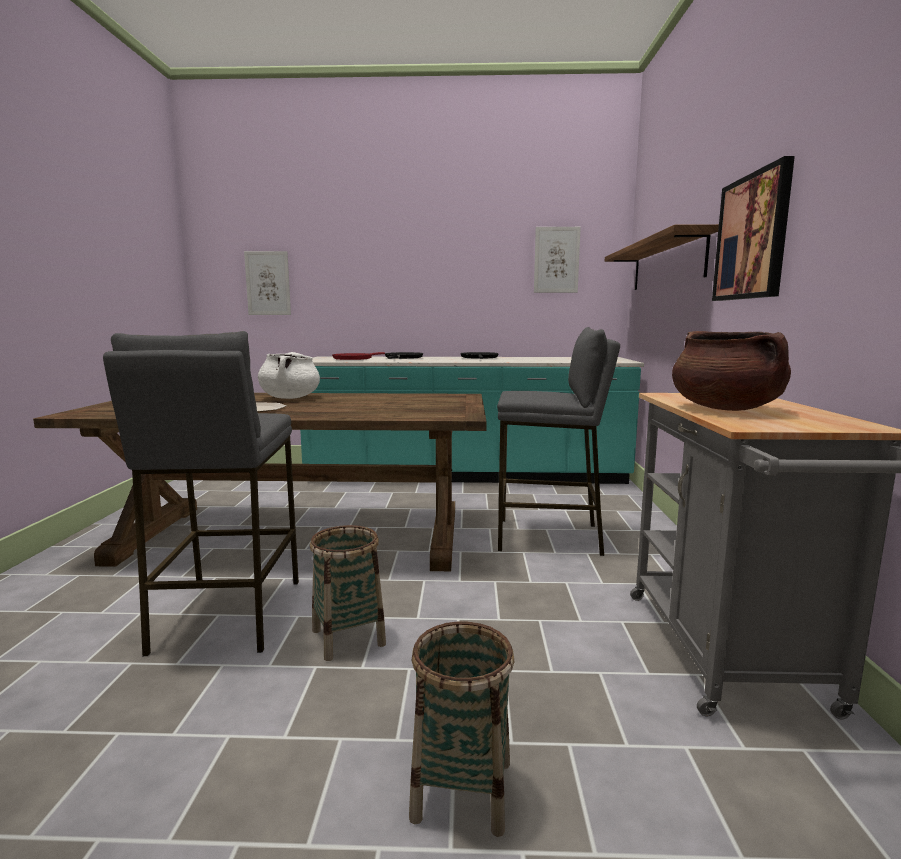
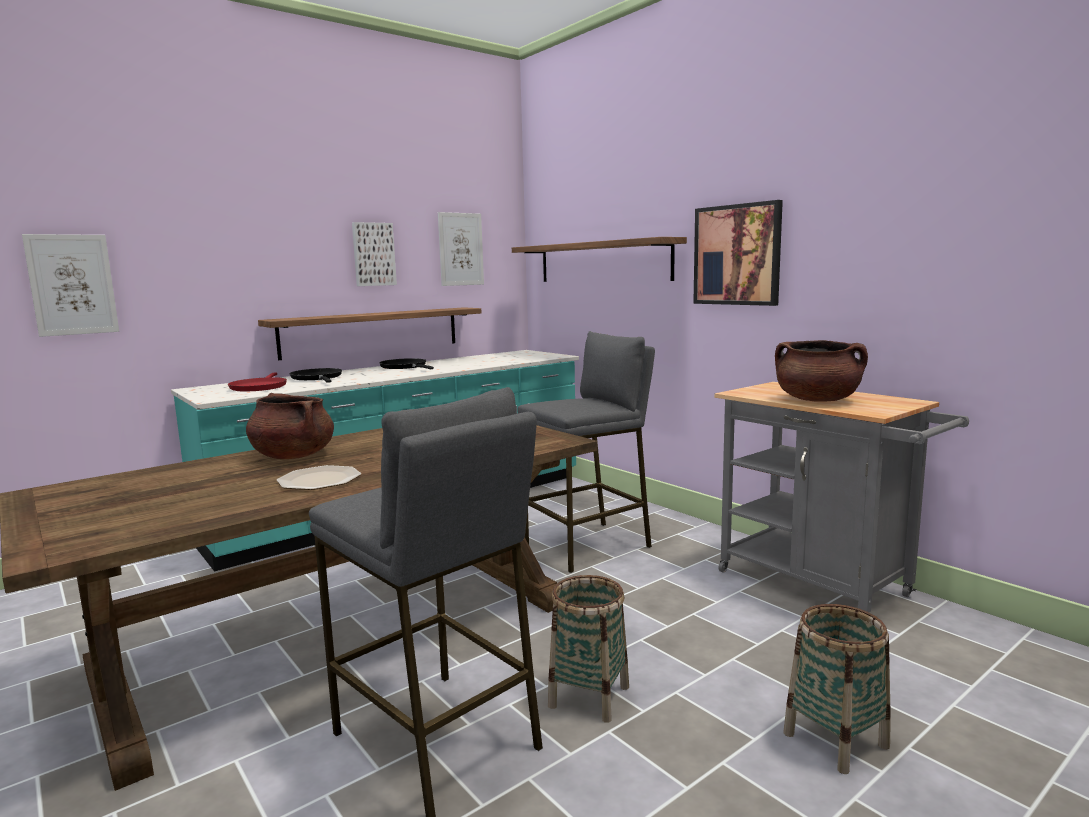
camera: 40 degrees left, 0 degrees up
(290, 398) = (293, 456): white cooking pot -> brown cooking pot
(466, 328) = (372, 332): none -> shelf
(472, 264) = (373, 254): none -> picture

